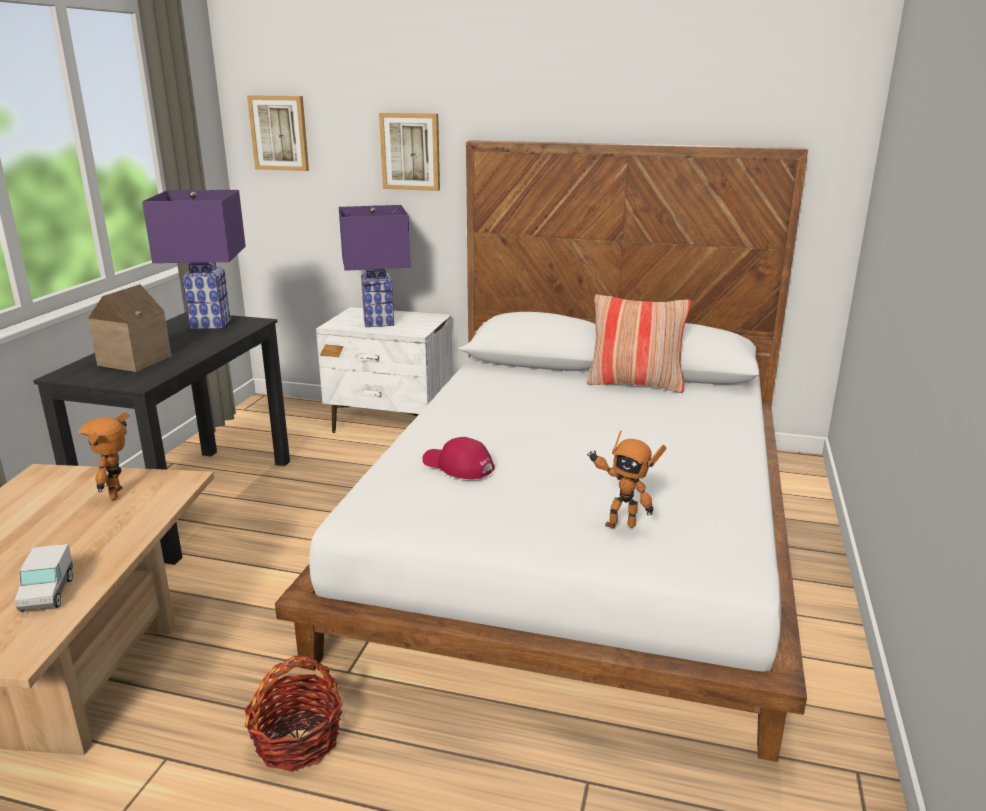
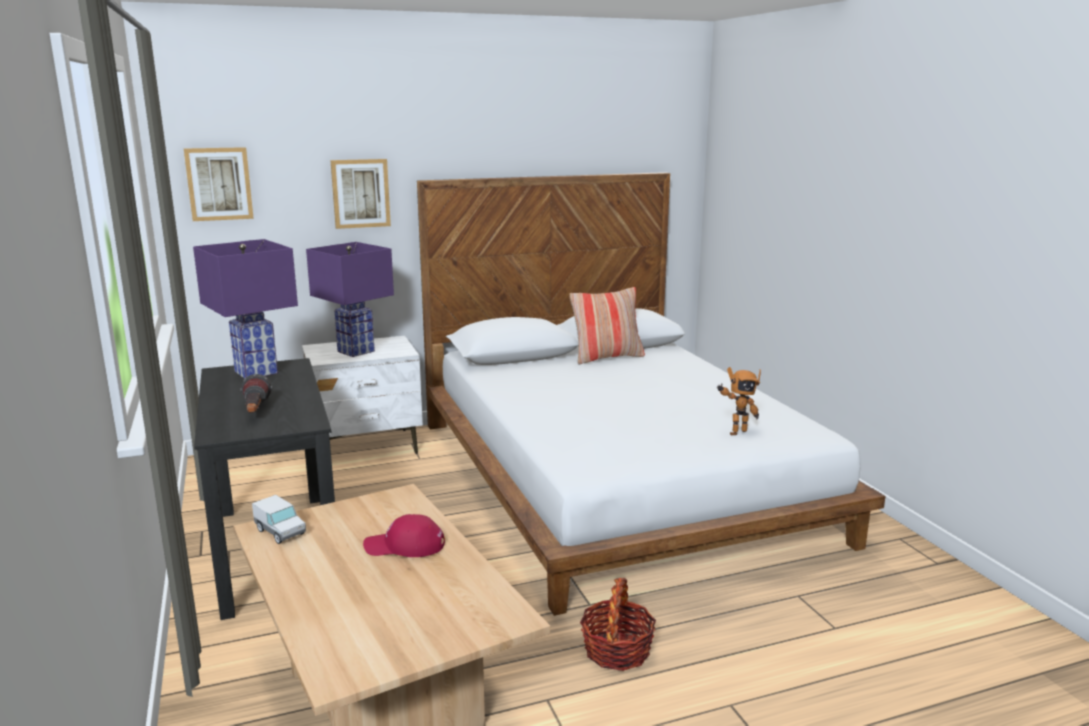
camera: 35 degrees left, 5 degrees down
(48, 594) = (457, 585): toy truck -> toy truck (280, 532)
(121, 494) = (370, 517): toy robot -> none
(131, 361) = (255, 412): toy house -> flashlight
(457, 466) = (595, 428): red cap -> red cap (405, 546)

